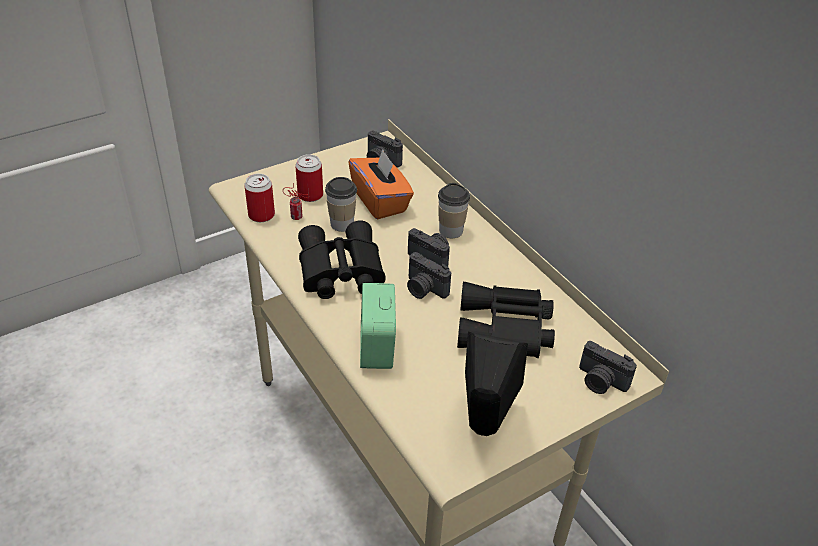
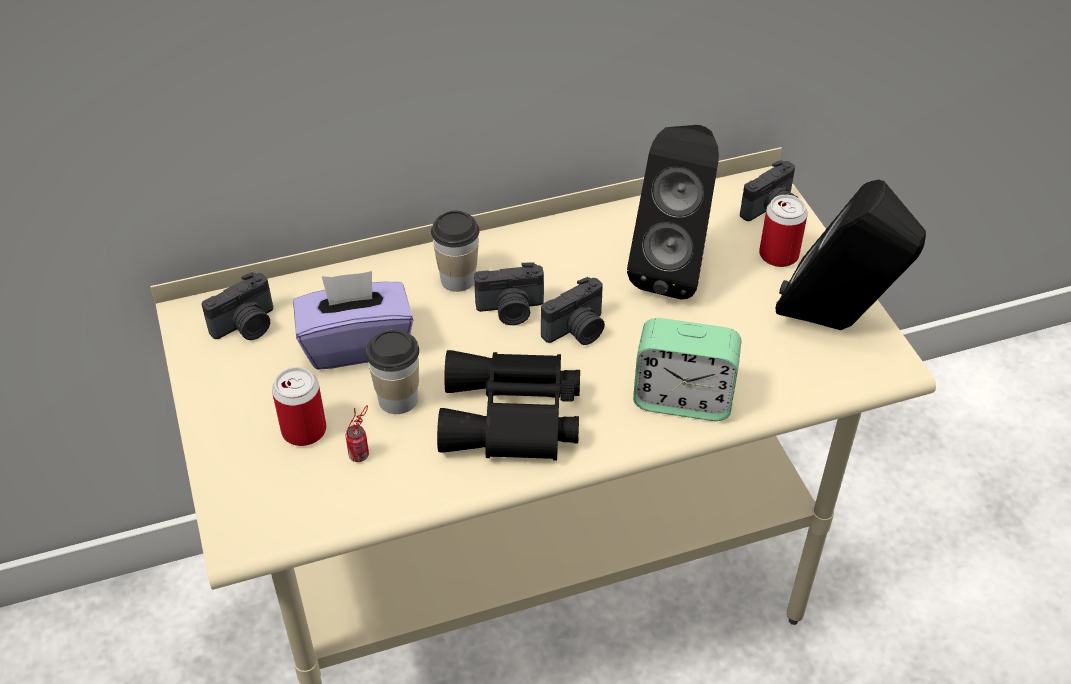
camera: 75 degrees left, 5 degrees up
(261, 215) = (335, 503): can -> can (778, 255)
(380, 201) = (356, 344): orange tissue box -> purple tissue box
(431, 257) = (511, 310): camera -> camera turned 150 degrees counterclockwise
(506, 330) = (673, 268): black binoculars -> black speaker

